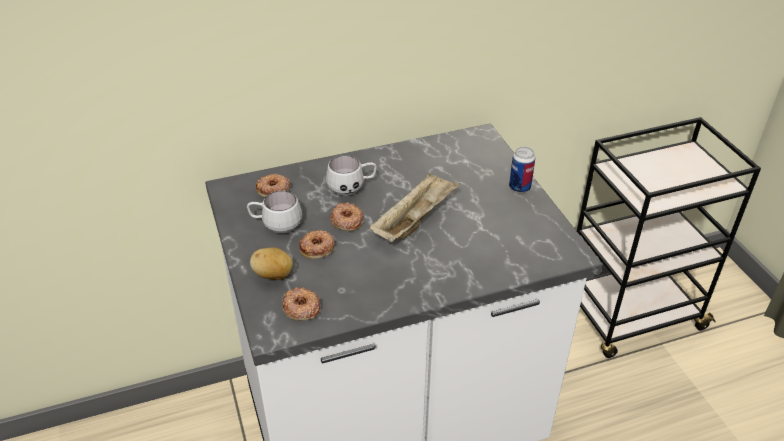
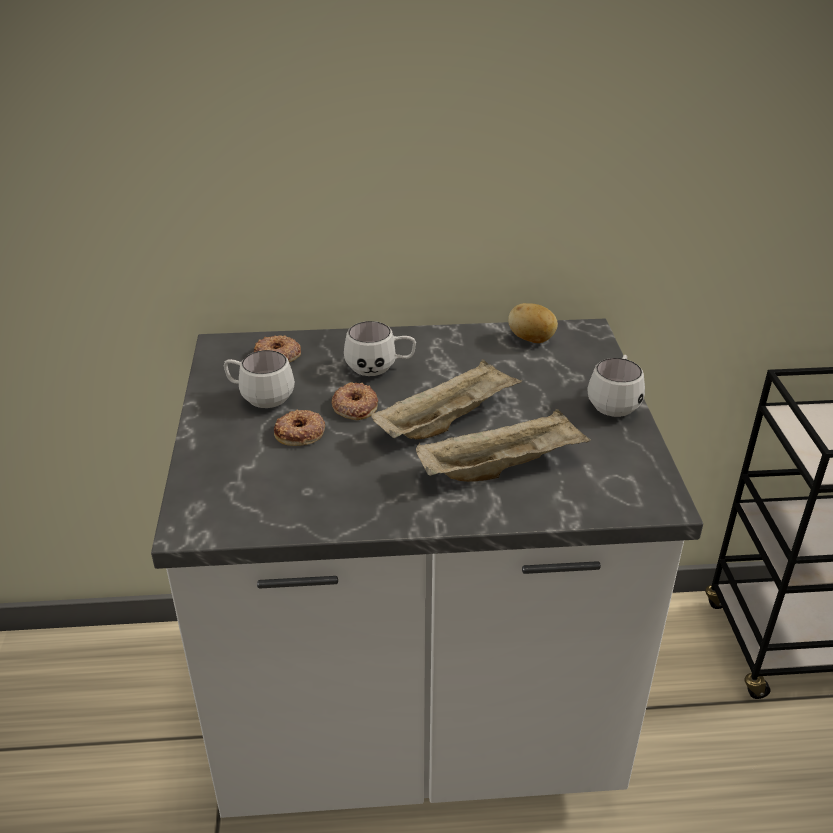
camera: 15 degrees right, 5 degrees down
(273, 275) = (226, 457): potato -> potato (531, 340)
(301, 307) = (243, 503): donut -> none
(464, 248) = (502, 467): none -> beige tray
(519, 187) = (615, 403): can -> white mug

